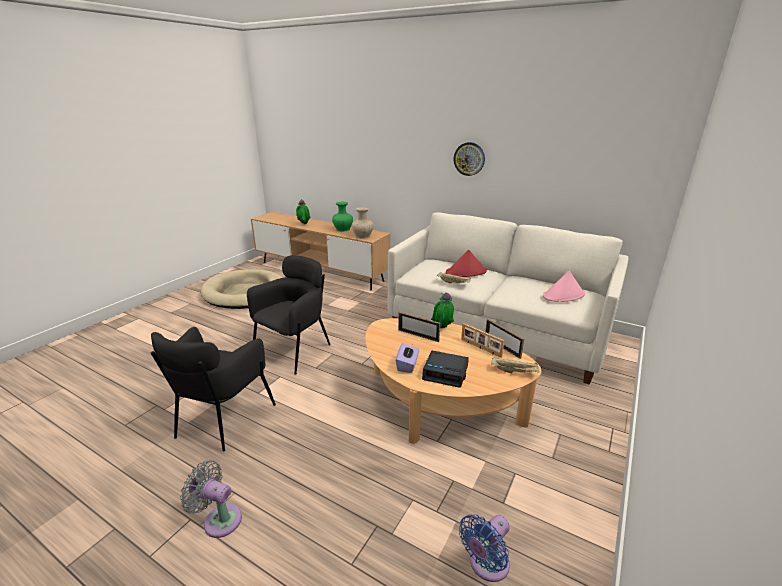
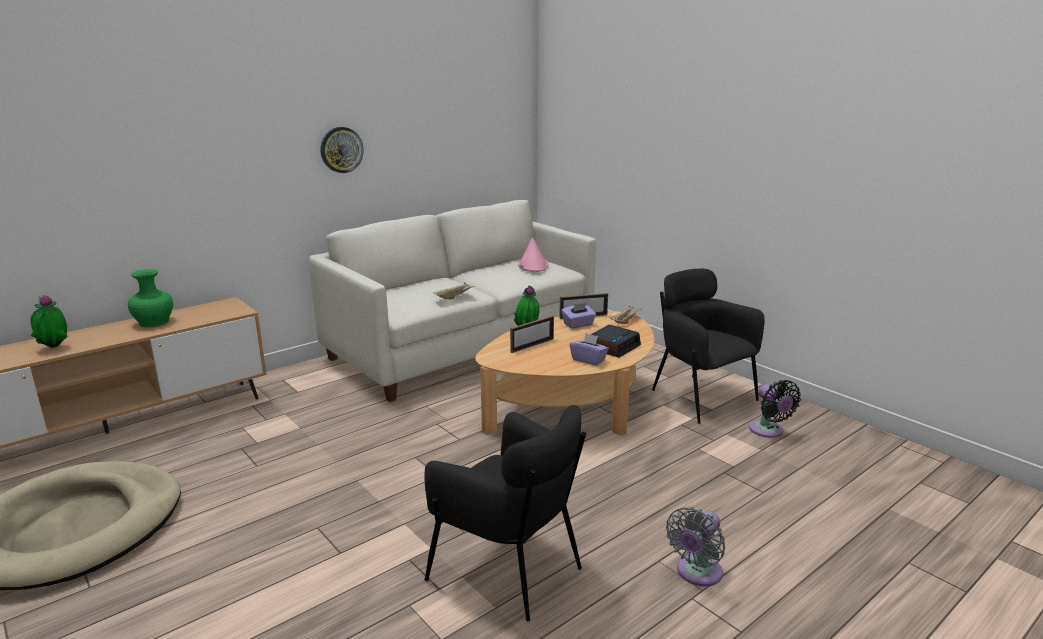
camera: 70 degrees left, 5 degrees down
(295, 350) = (373, 488): black armchair -> black armchair (700, 397)
(363, 236) = (218, 314): beige vase -> none
(466, 272) = (434, 286): red hat -> none
(480, 348) = (578, 325): picture frame -> purple tissue box
(486, 564) = (768, 431): blue fan -> black fan

